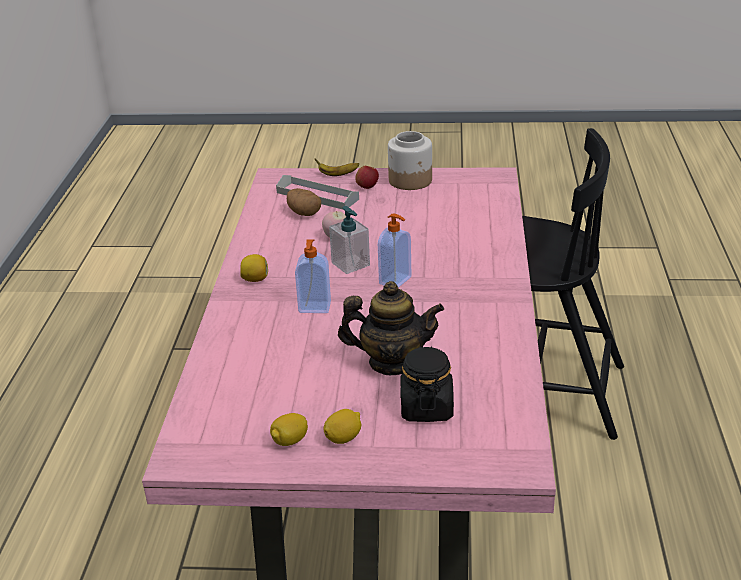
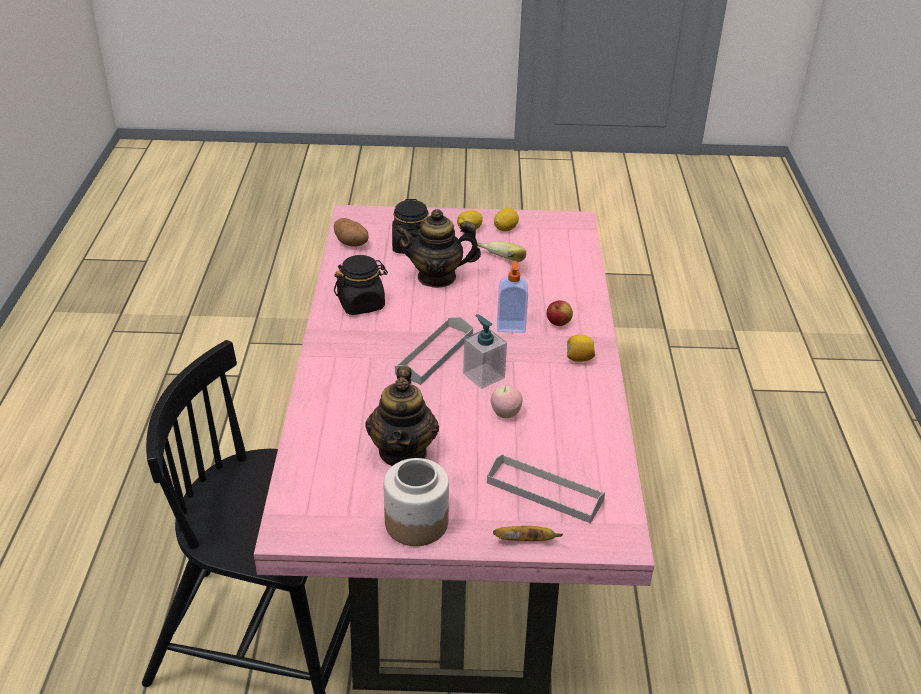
camera: 175 degrees right, 5 degrees up
(304, 213) = (554, 457): potato -> potato (352, 243)
(315, 381) = (496, 265): none -> banana
(367, 187) = (478, 509): apple -> apple (558, 323)
(396, 281) = (435, 354): soap dispenser -> grey tray
(421, 213) = (403, 453): none -> teapot
(478, 328) = (361, 304): none -> black jar

